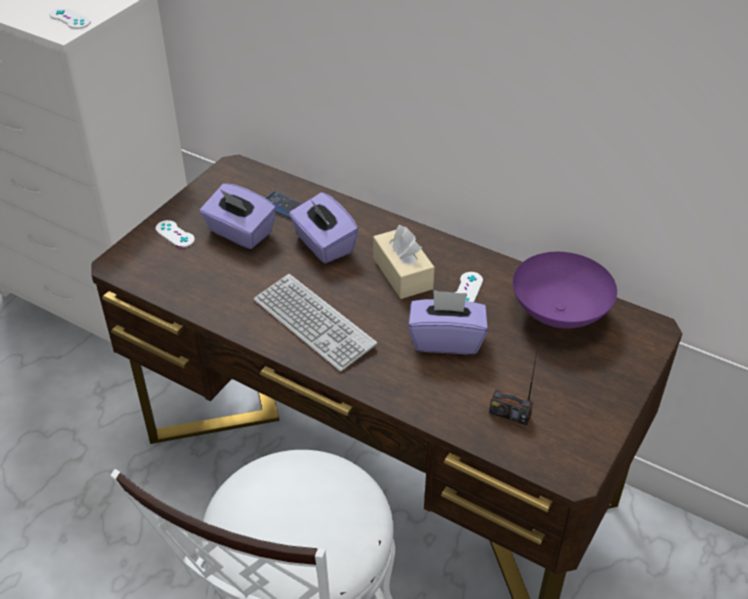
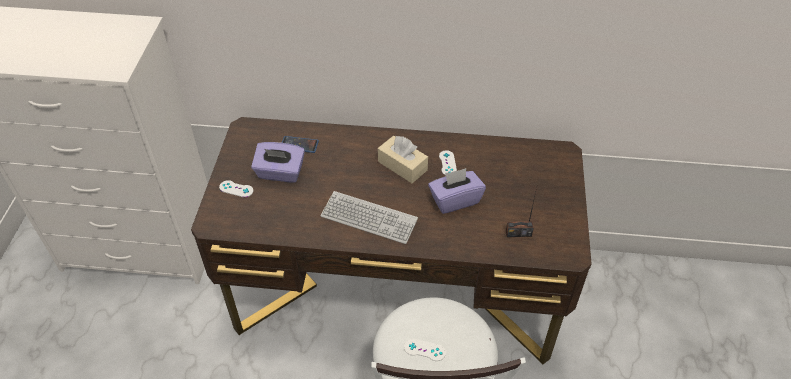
camera: 25 degrees left, 5 degrees up
(70, 19) = (115, 60): white game controller -> white game controller (424, 350)
(323, 244) = (341, 163): purple tissue box -> none
(559, 314) = (509, 160): purple bowl -> none

